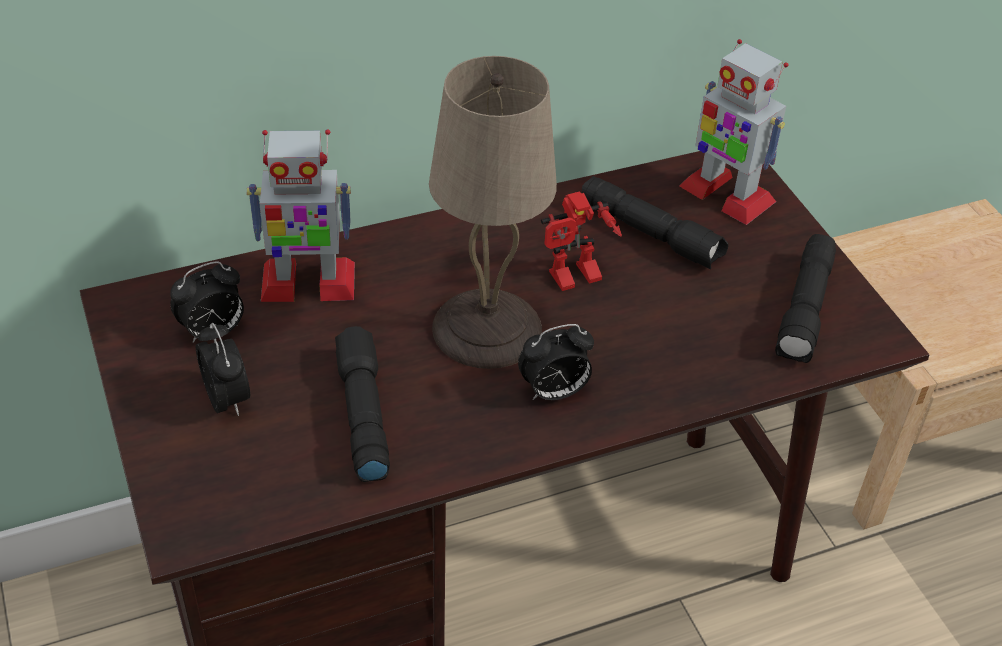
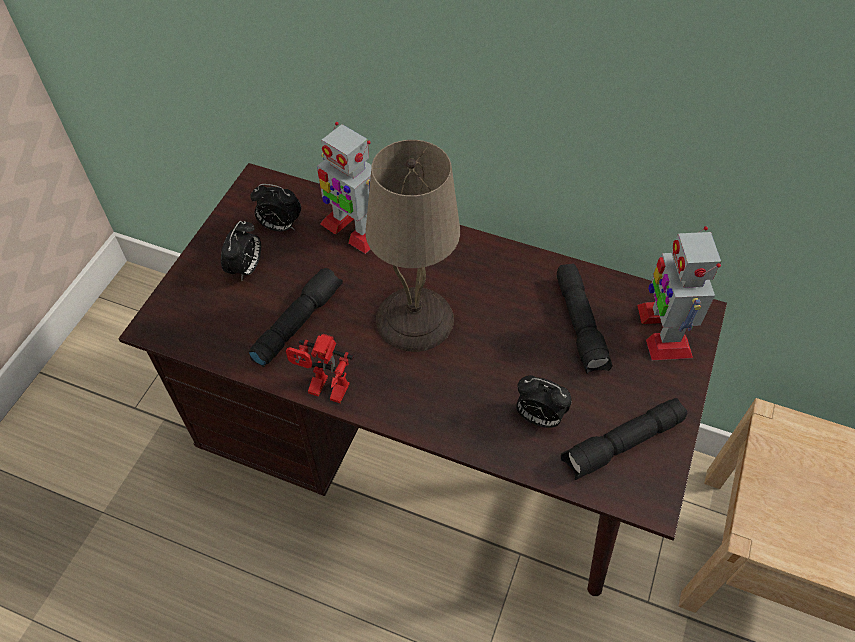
camera: 45 degrees right, 10 degrees up
(553, 392) = (406, 383): alarm clock -> alarm clock (538, 417)
(574, 280) = (497, 324): toy robot -> toy robot (324, 391)

